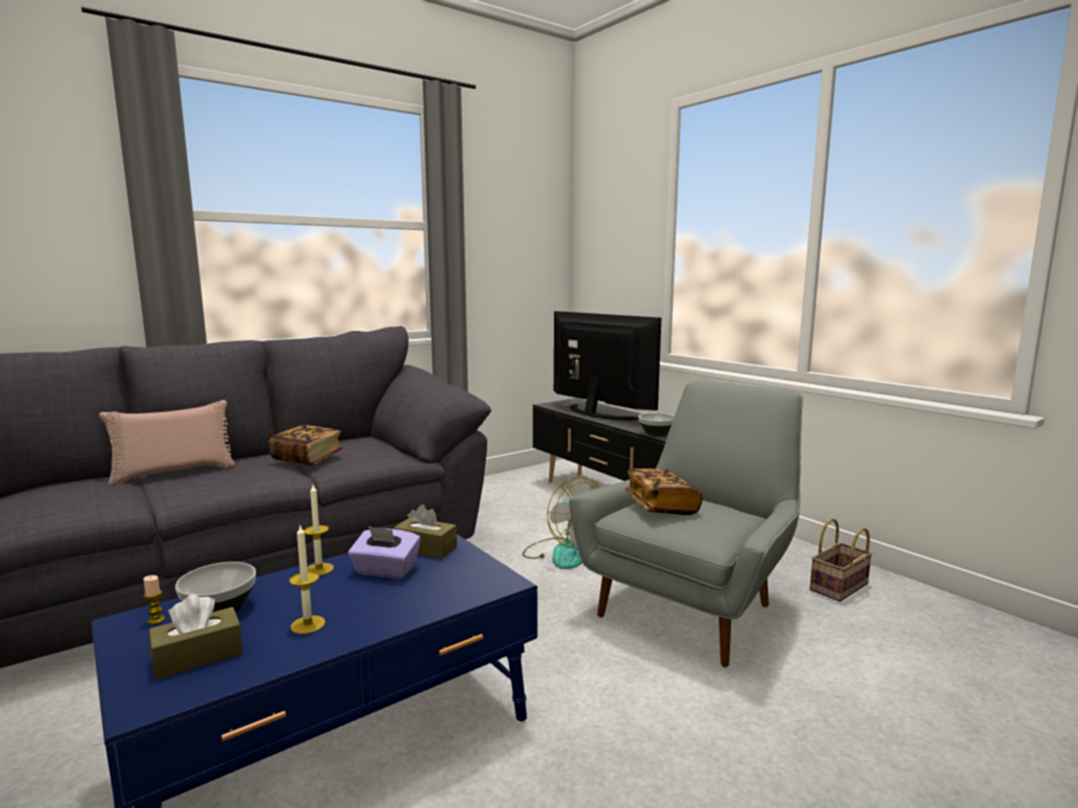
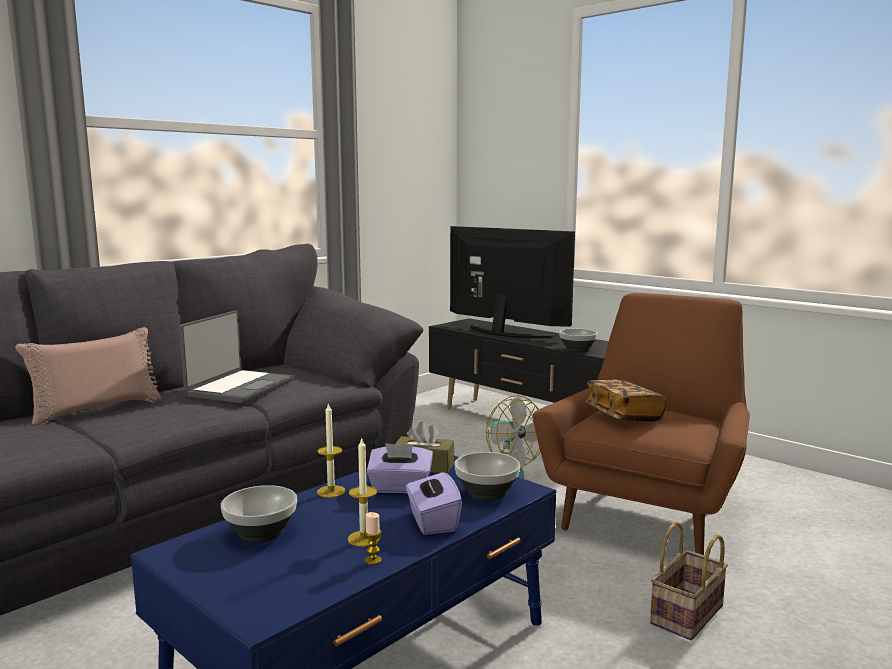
camera: 10 degrees left, 0 degrees up
(156, 620) = (202, 547): candle -> candle (373, 560)
(198, 656) = (278, 573): brown tissue box -> none
(307, 458) = (239, 388): book -> laptop
(387, 611) = (432, 521): none -> purple tissue box
(462, 584) = (485, 493): none -> bowl
(694, 608) = (648, 515): grey armchair -> brown armchair
(839, 588) = (770, 487): basket -> basket (687, 616)

